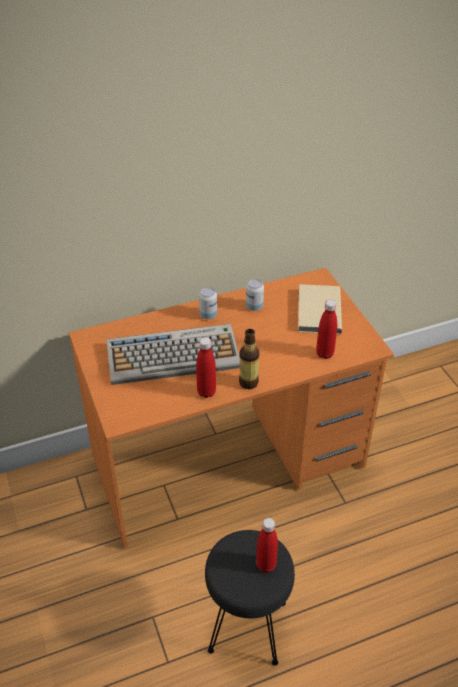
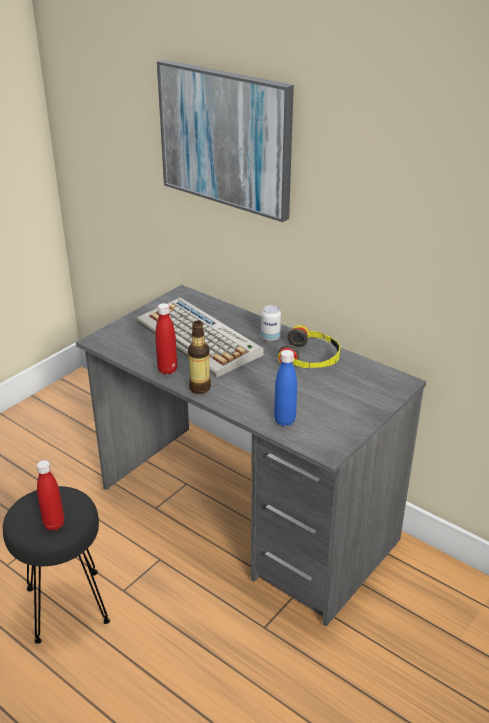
camera: 60 degrees right, 10 degrees down
(103, 172) = (226, 138): none -> picture
(228, 462) = (246, 514): orange desk -> grey desk
(254, 306) = (310, 358): can -> headphones
(317, 311) = (345, 397): beige book -> none
(324, 354) = (284, 420): red bottle -> blue bottle

